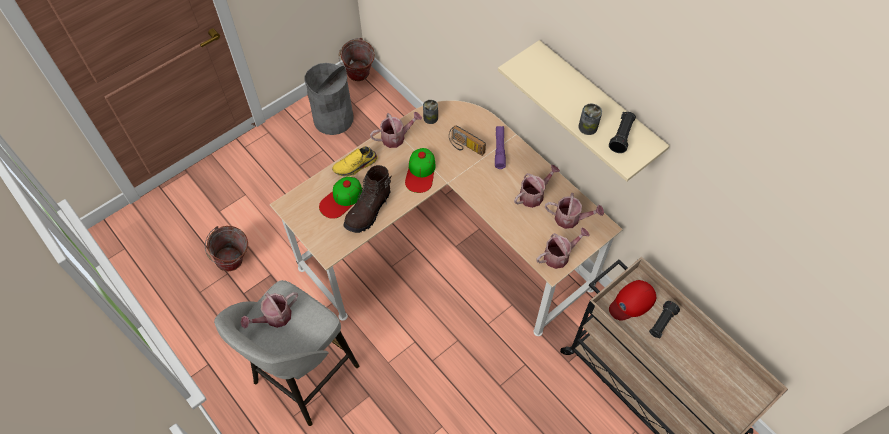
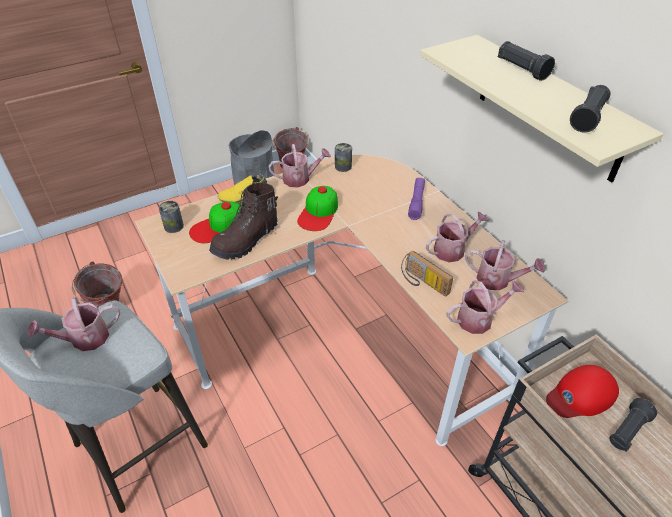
camera: 10 degrees right, 15 degrees down
(465, 147) = (376, 195): radio -> radio (422, 283)
(575, 85) = (521, 70): none -> black flashlight
(588, 127) = (537, 105): can -> can (174, 226)

